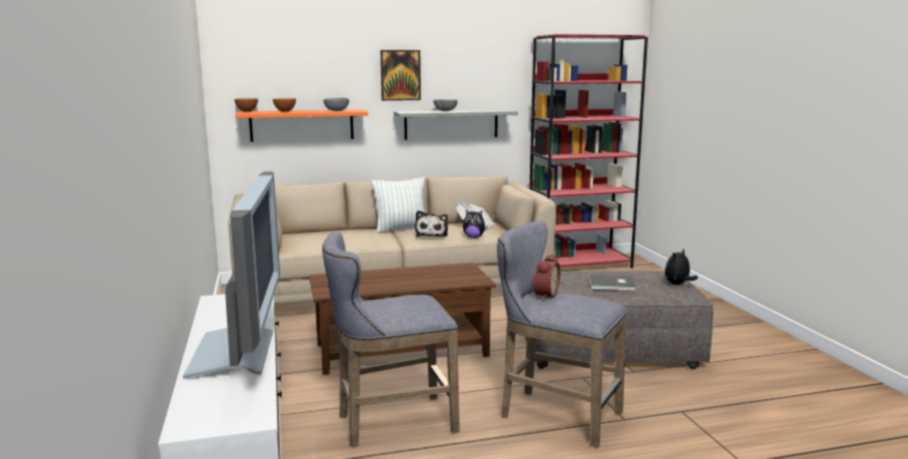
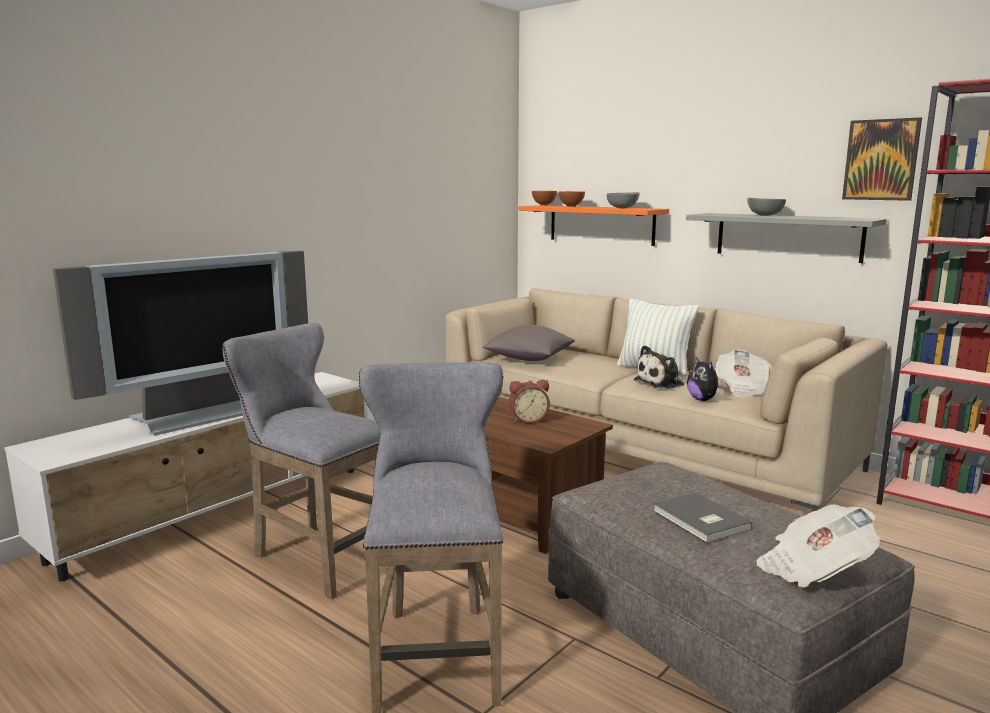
camera: 55 degrees right, 0 degrees up
(313, 243) = (529, 358): none -> grey pillow
(400, 75) = (720, 163): picture -> picture (881, 160)
(544, 295) = (435, 468): alarm clock -> alarm clock (528, 420)
(678, 284) = (813, 570): plush toy -> newspaper

